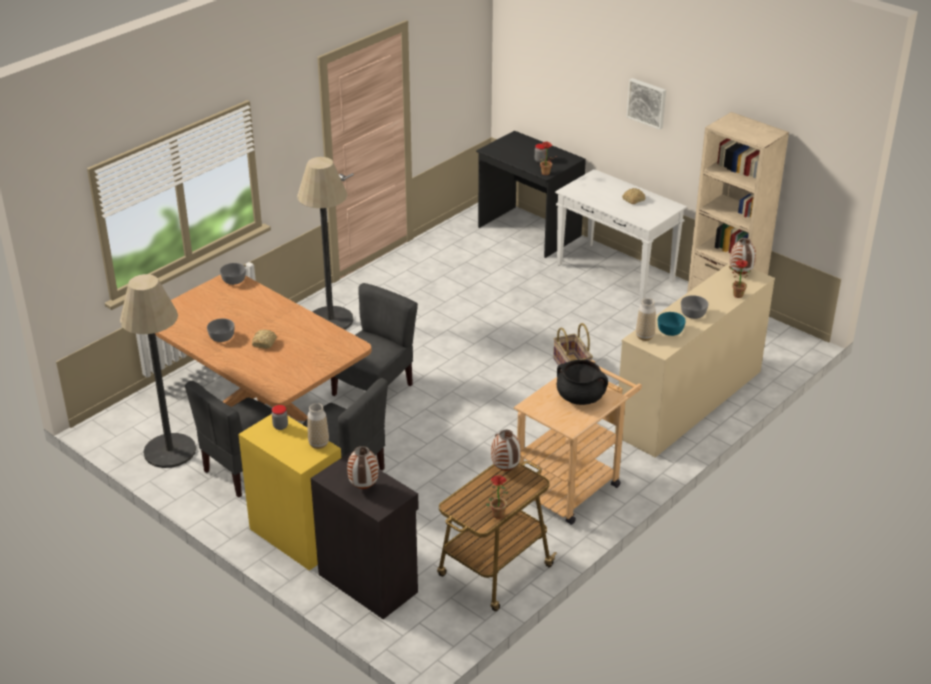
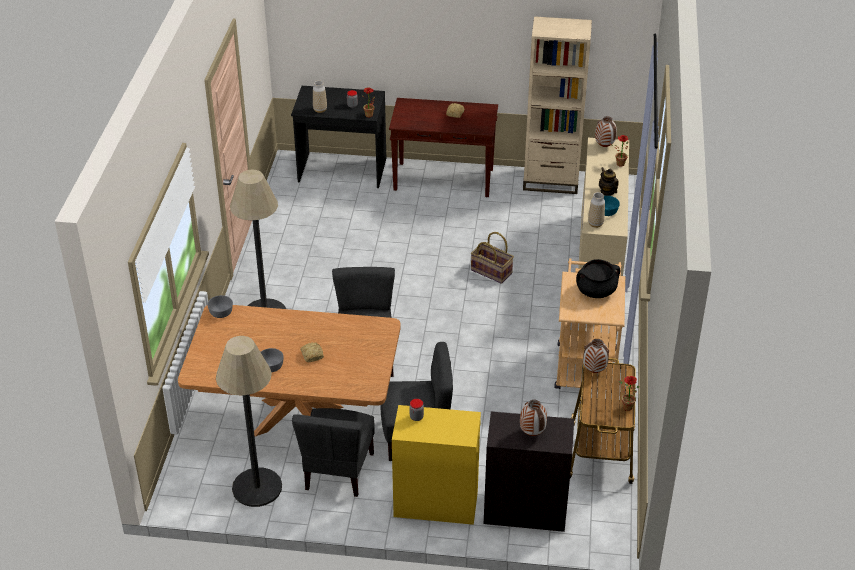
camera: 35 degrees left, 5 degrees up
(318, 444) = (461, 417): vase -> vase (320, 110)
(616, 273) = (444, 180): white console table -> brown console table
(647, 103) = (446, 28): picture -> none
(693, 314) = (607, 192): grey bowl -> teapot

